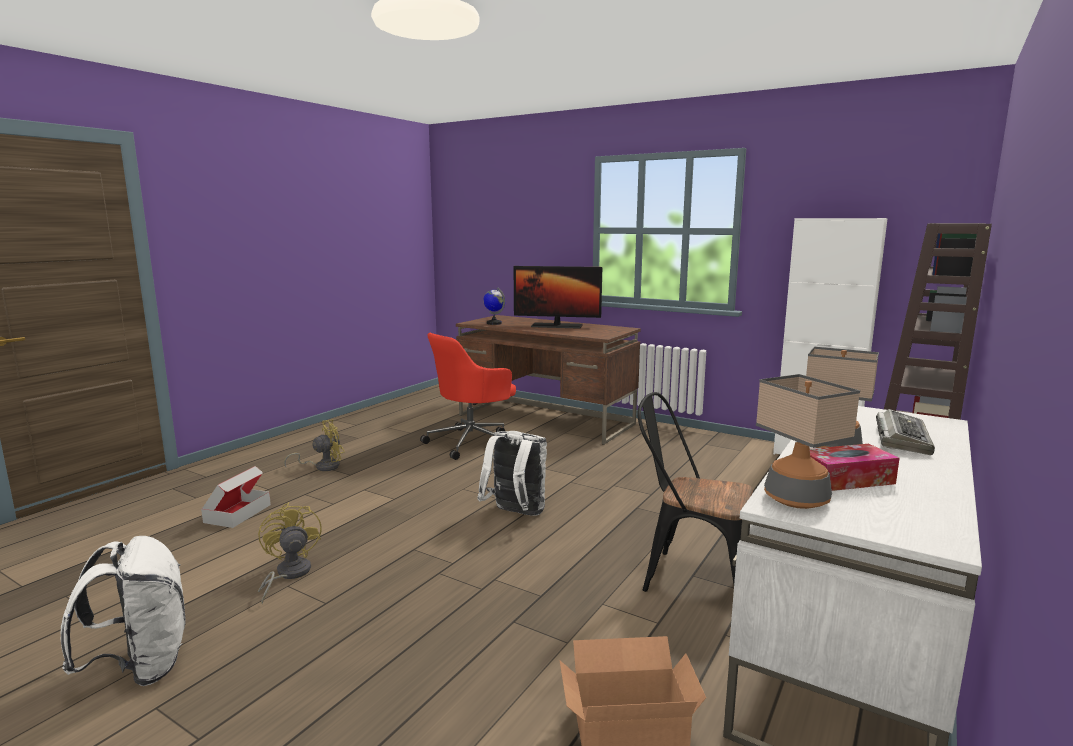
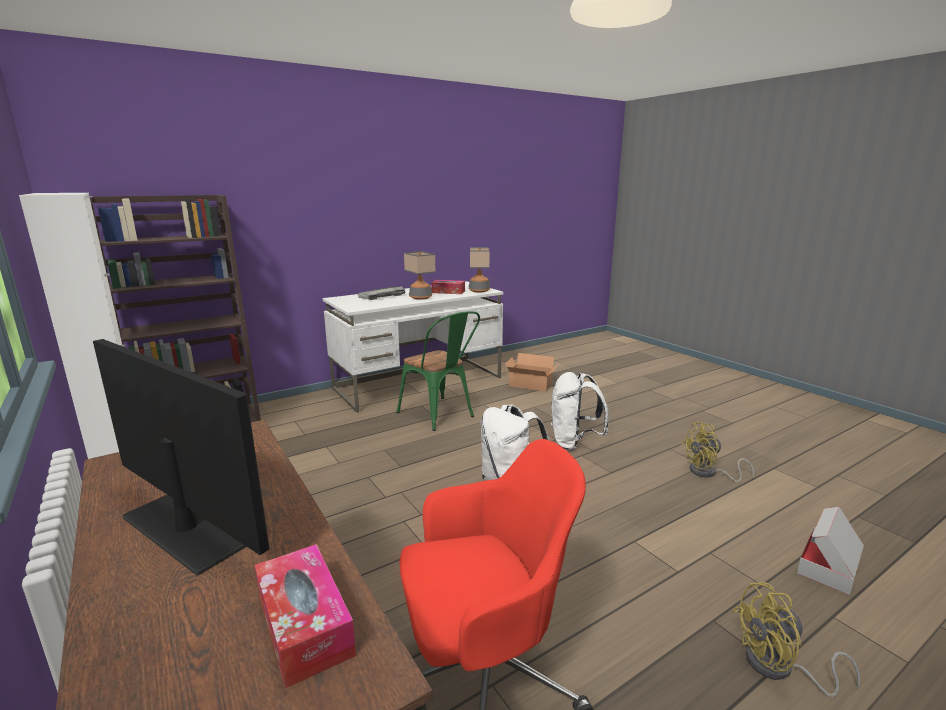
camera: 155 degrees left, 5 degrees up
(141, 667) = (760, 439): white backpack -> white backpack (574, 443)
(288, 575) = (708, 473): yellow fan -> yellow fan turned 75 degrees clockwise
(494, 323) = (304, 624): globe -> tissue box
(690, 578) = (440, 416): black chair -> green chair

